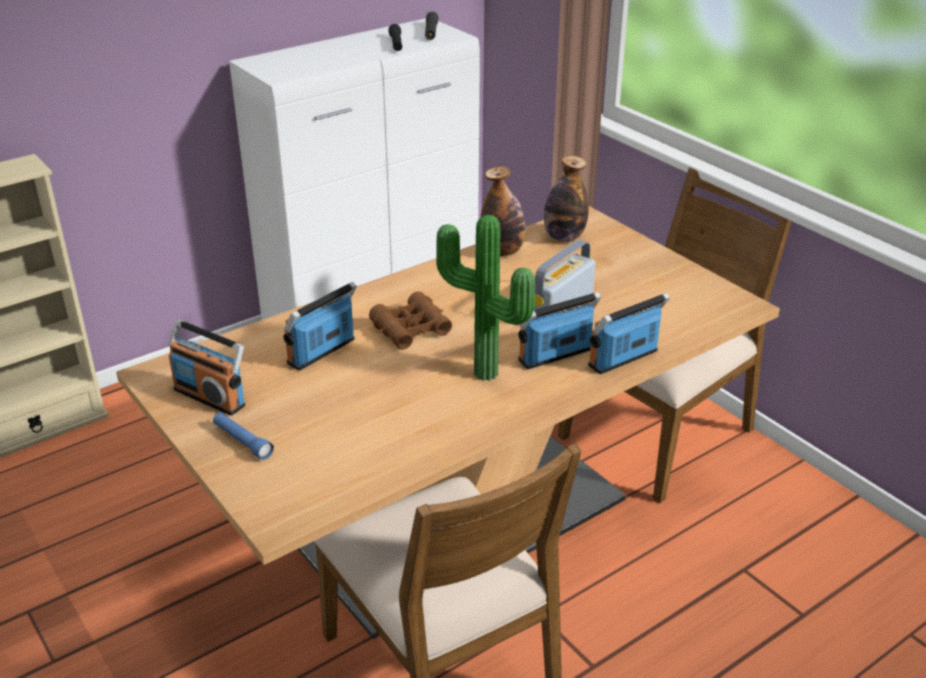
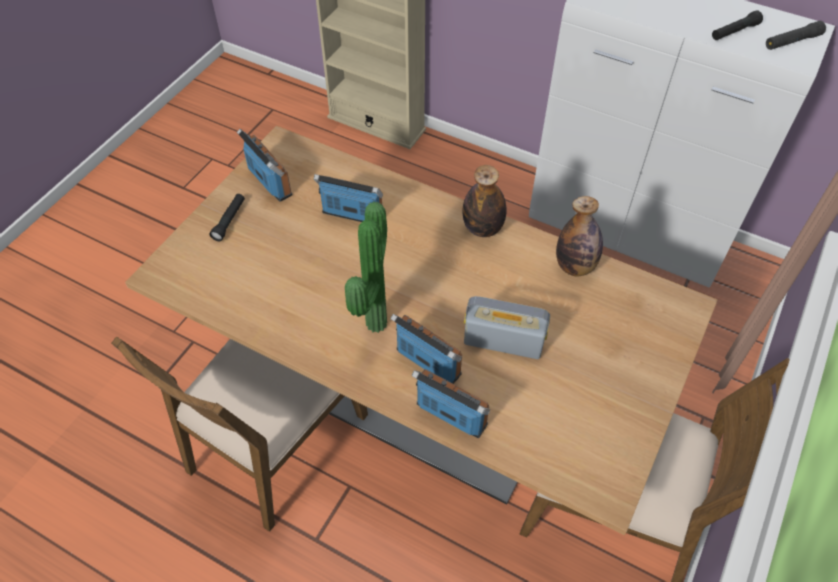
camera: 65 degrees right, 20 degrees up
(210, 397) = (270, 182): radio -> radio turned 135 degrees clockwise
(242, 442) = (229, 221): blue flashlight -> black flashlight
(411, 329) = (411, 253): brown binoculars -> none
(564, 237) = (635, 302): bottle -> bottle (482, 228)

